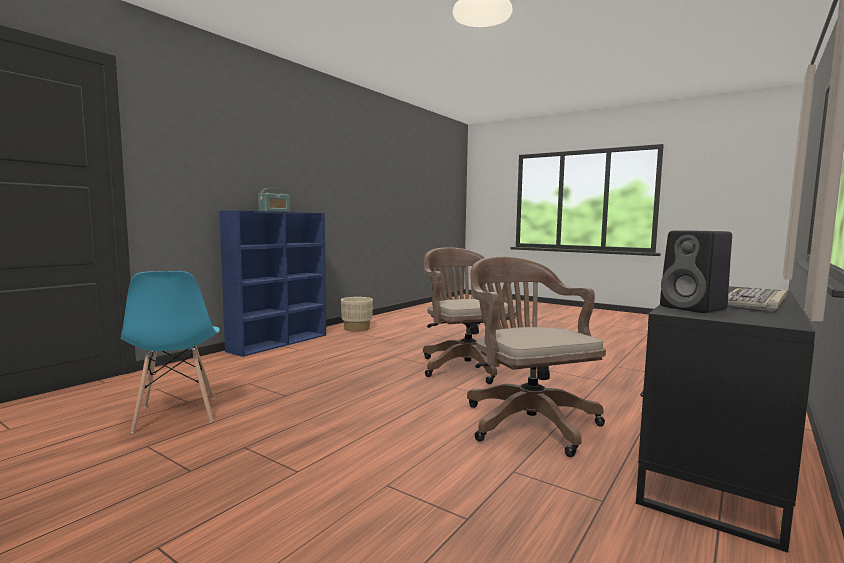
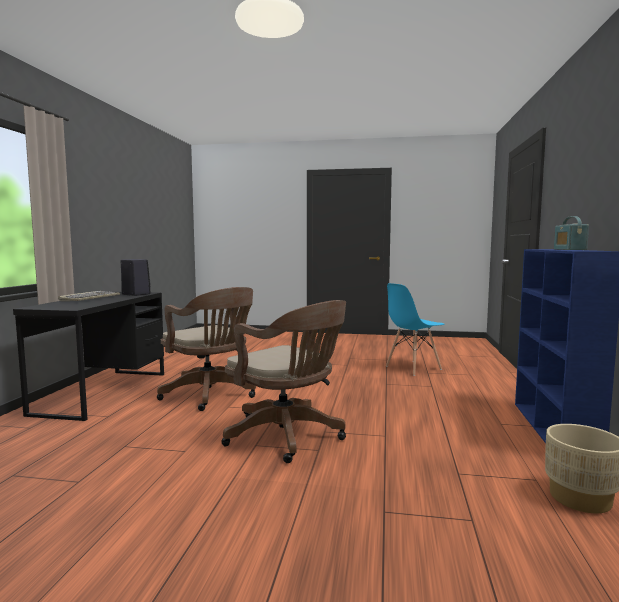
camera: 155 degrees right, 0 degrees up
(176, 414) = (413, 368): blue chair -> blue chair turned 75 degrees counterclockwise

